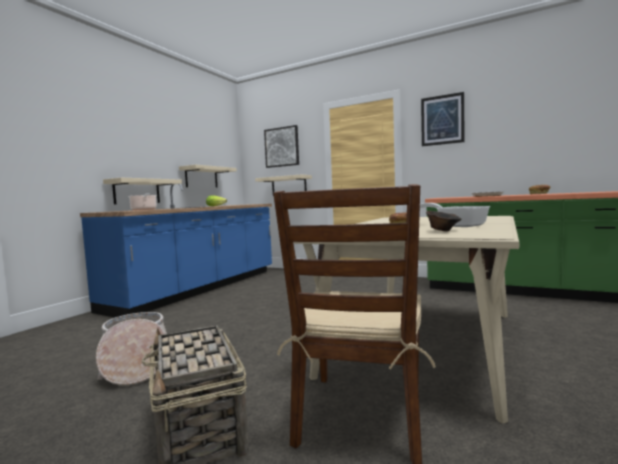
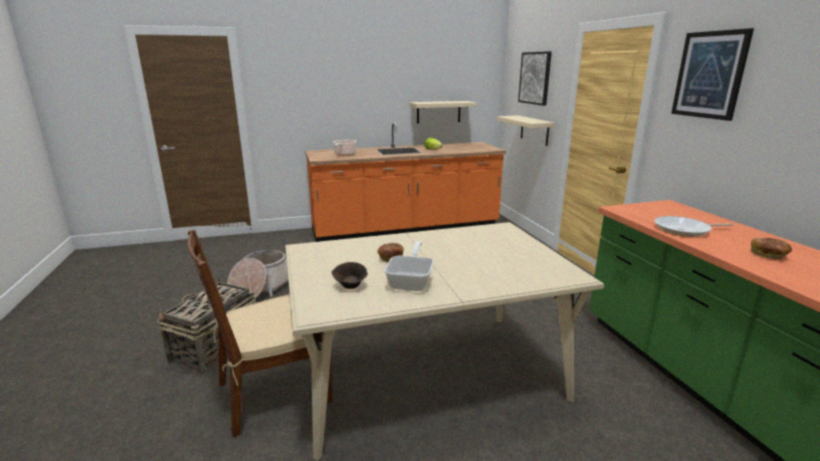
camera: 45 degrees right, 15 degrees up
(137, 191) = (360, 130): beige shelf -> none
(200, 288) = (405, 229): blue counter -> orange counter

